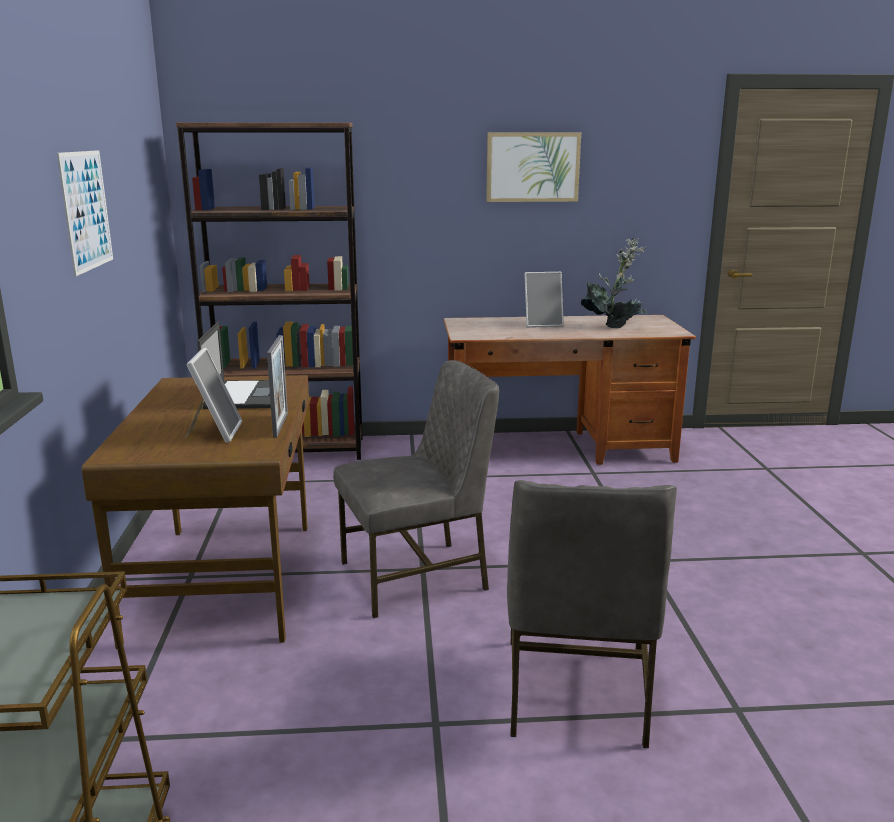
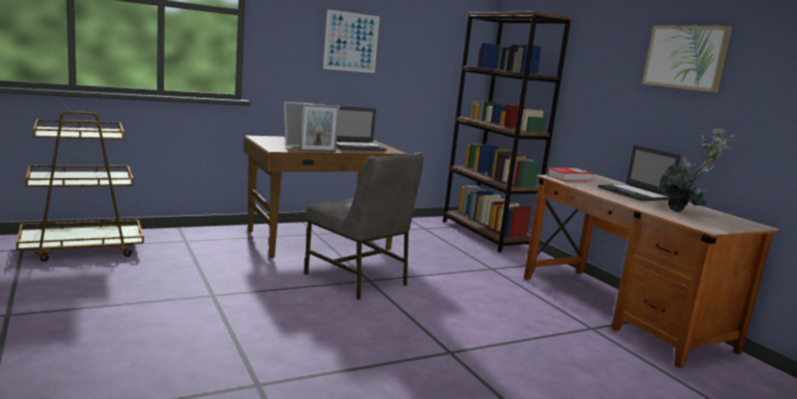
camera: 65 degrees right, 5 degrees down
(470, 331) = (569, 178): none -> book
(542, 324) = (635, 193): picture frame -> laptop
(575, 692) = (255, 329): grey chair -> none

